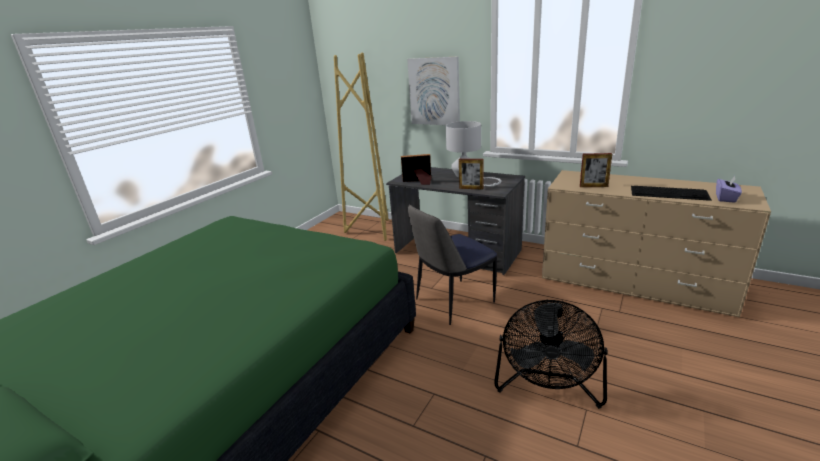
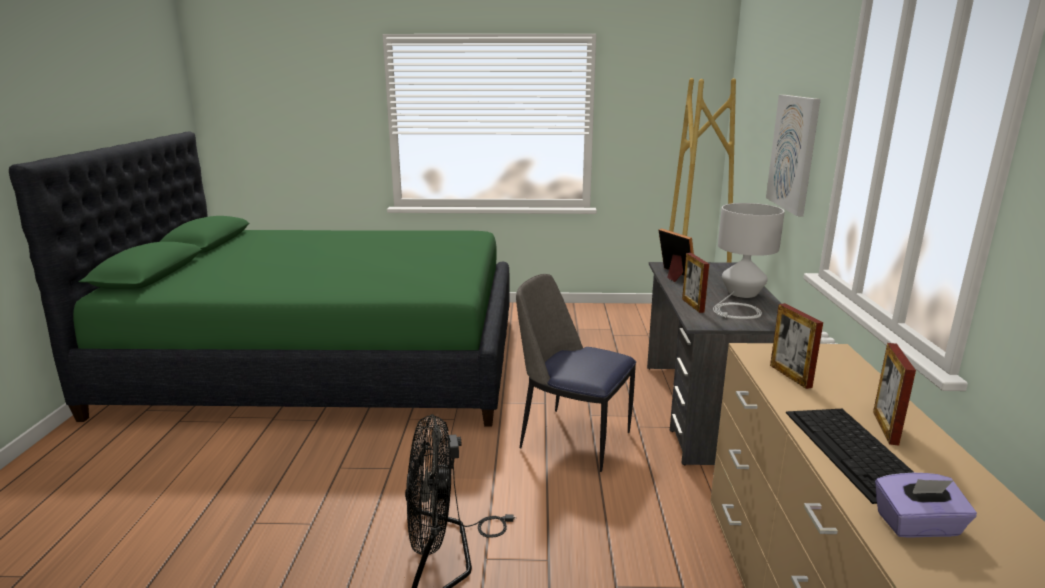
camera: 60 degrees right, 5 degrees down
(648, 184) = (885, 428): none -> picture frame

